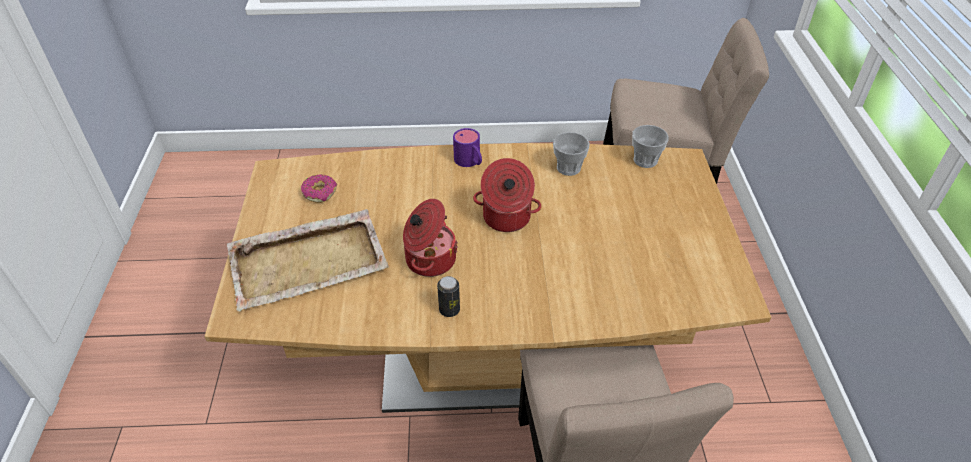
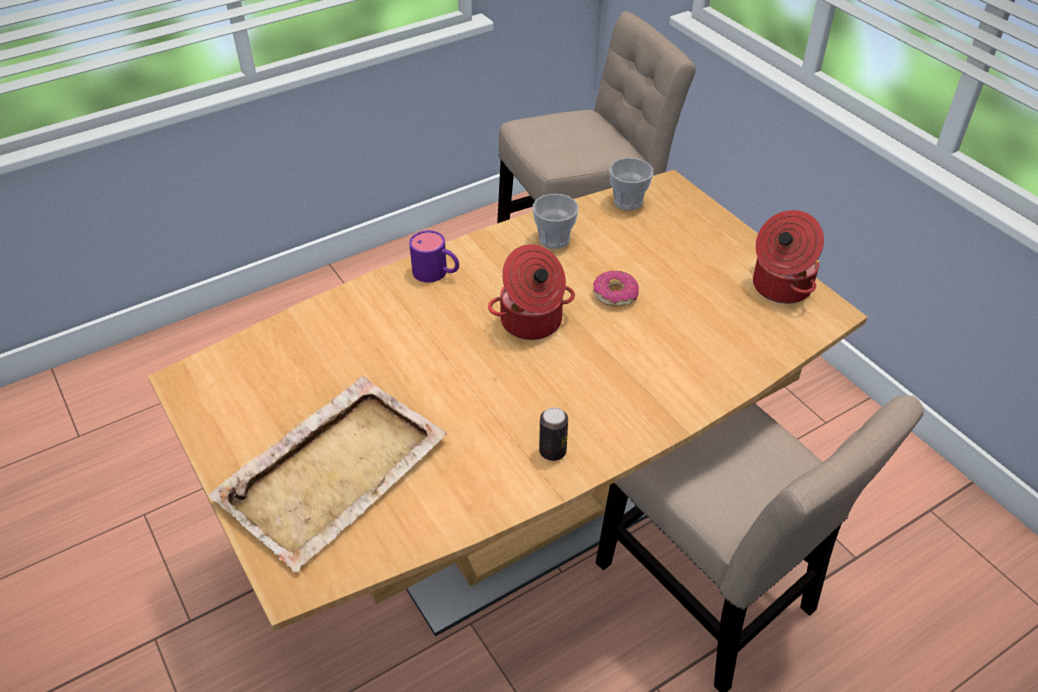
camera: 30 degrees left, 0 degrees up
(320, 193) = (276, 381): donut -> donut (615, 294)
(429, 259) = (482, 405): cooking pot -> cooking pot (779, 286)

